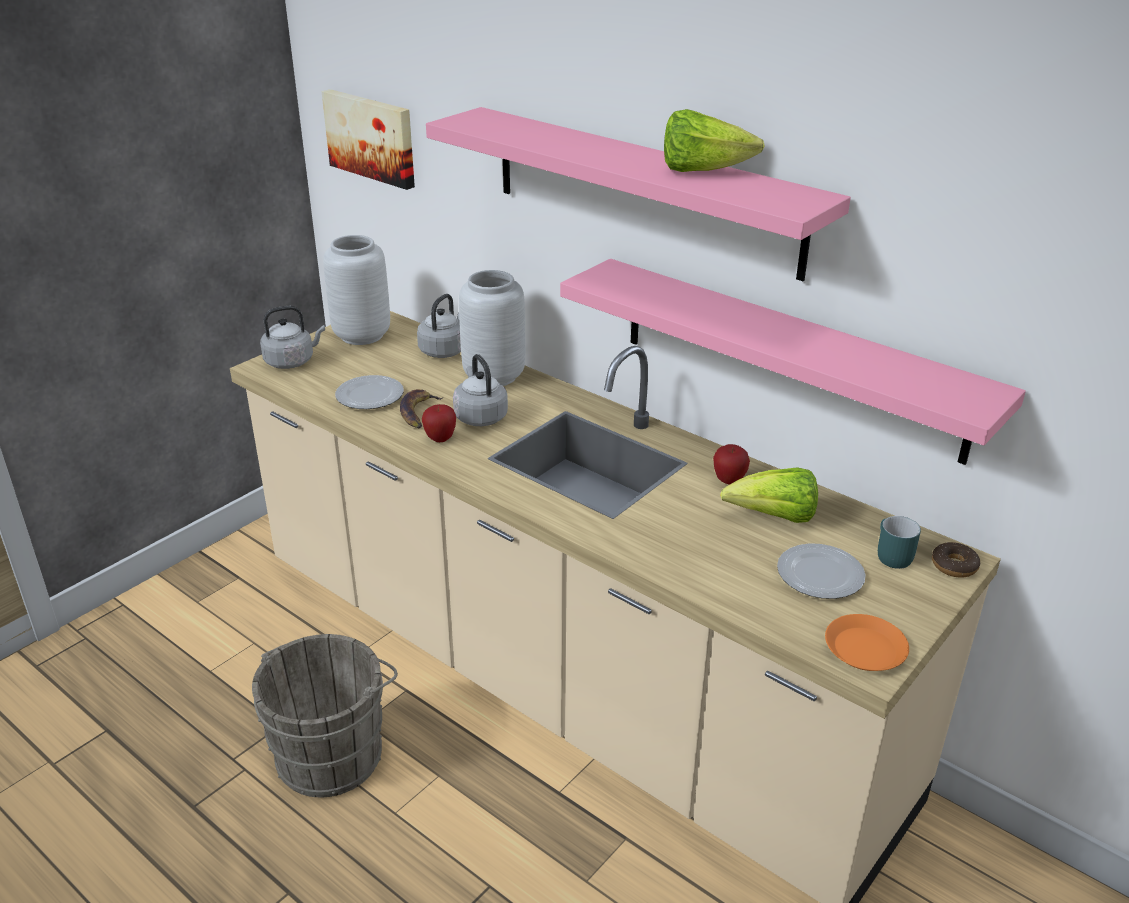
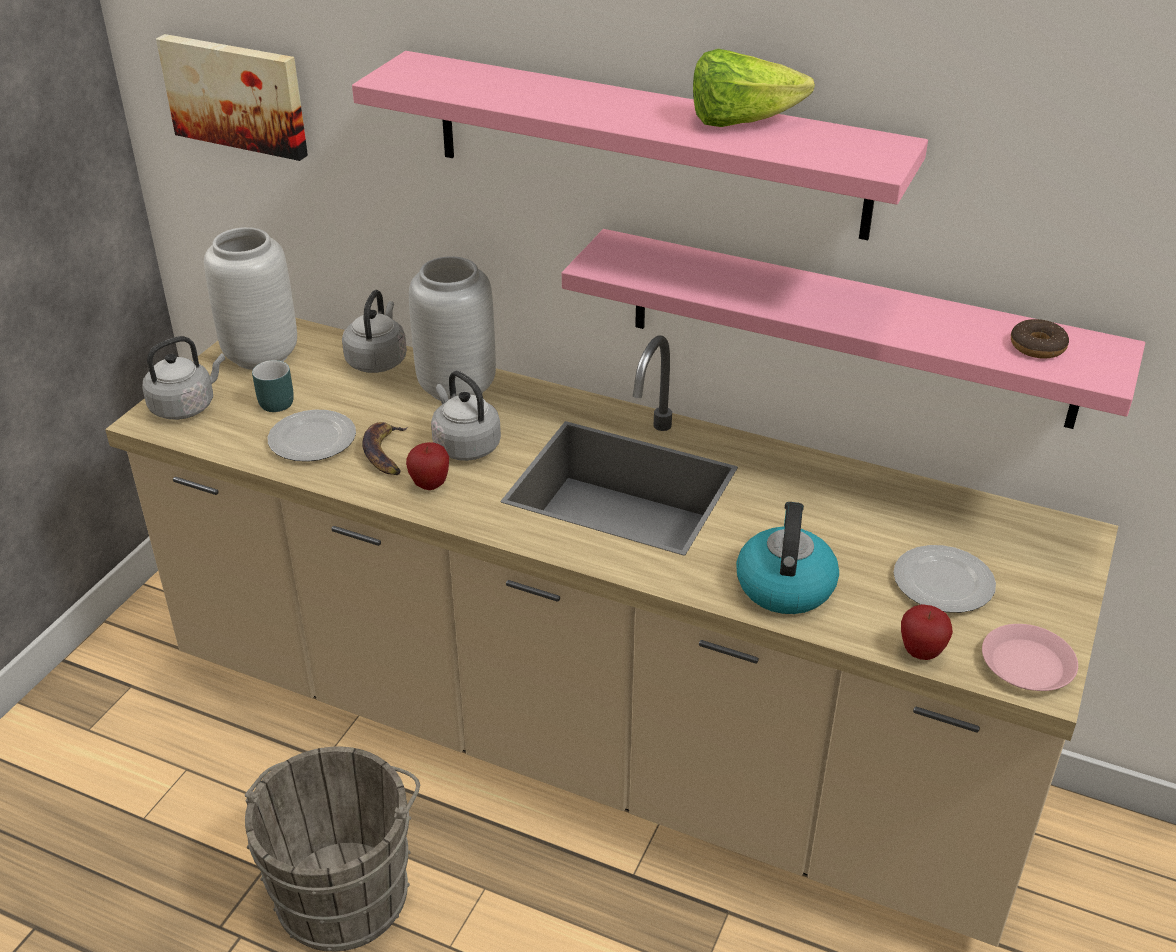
camera: 15 degrees left, 5 degrees up
(684, 553) = (784, 585): none -> kettle
(729, 481) = (794, 482): apple -> apple (921, 652)
(773, 518) = (863, 520): lettuce -> none
(864, 649) = (1026, 664): orange plate -> pink plate
(889, 555) = (1004, 544): turquoise mug -> turquoise mug (272, 401)
(954, 566) = (1076, 544): donut -> donut (1037, 347)

